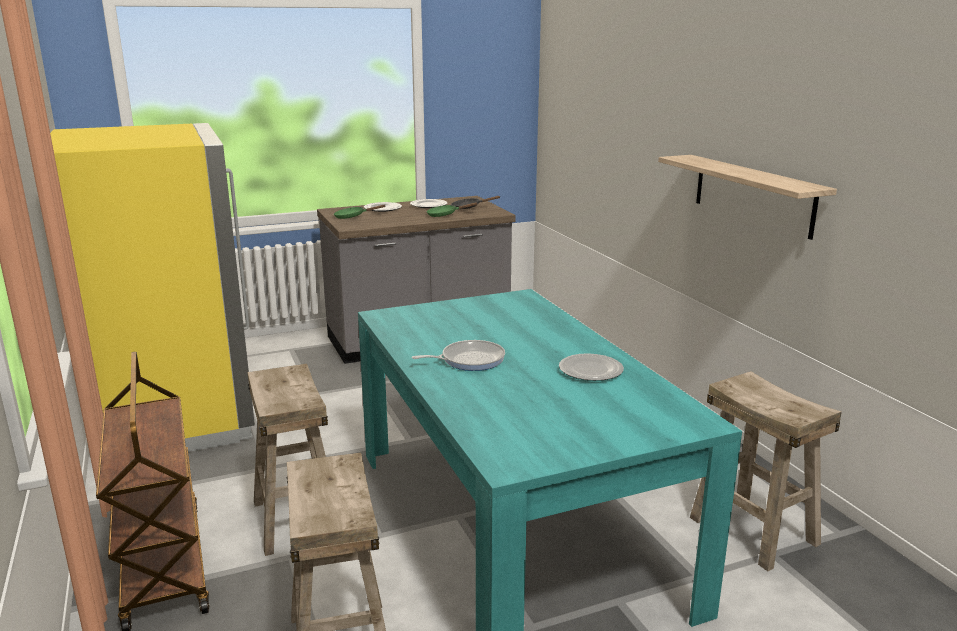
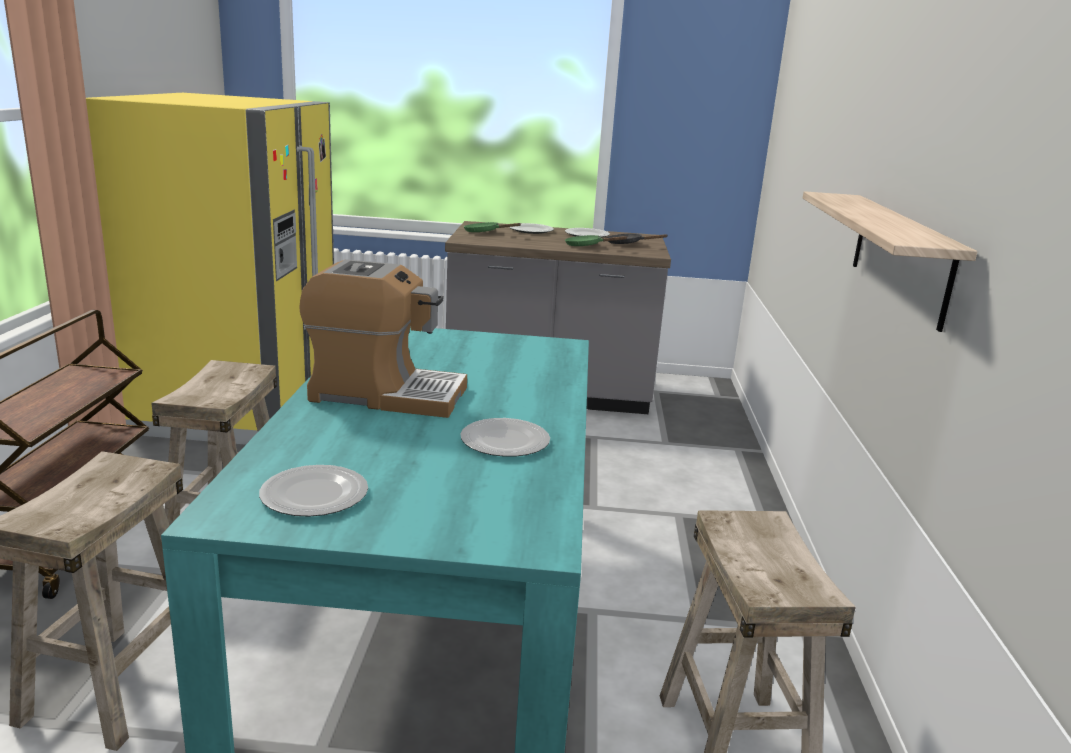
camera: 25 degrees right, 0 degrees up
(469, 360) = (385, 394): frying pan -> coffee machine
(538, 435) = (313, 494): none -> plate

